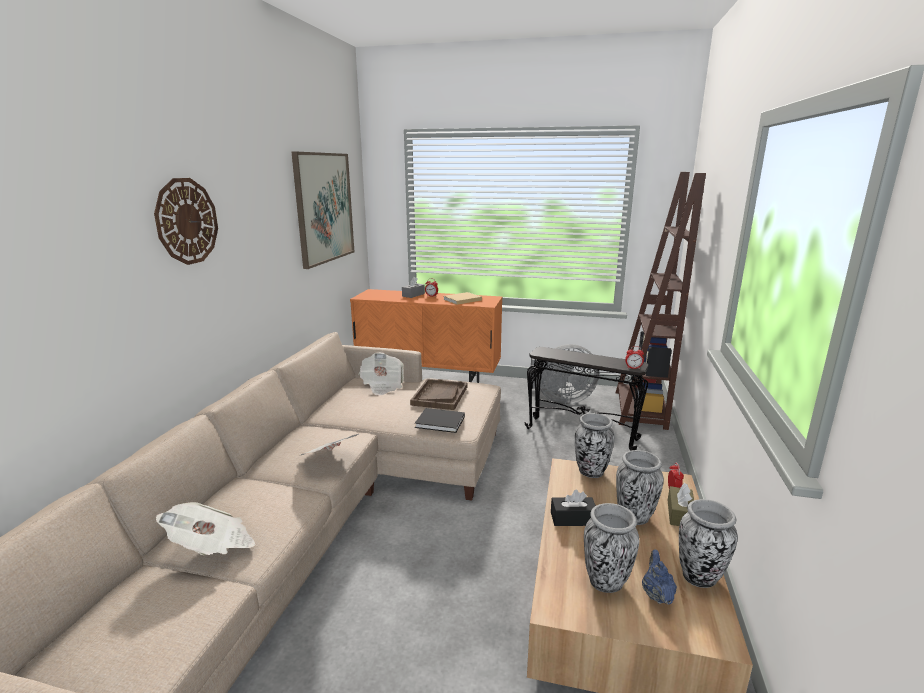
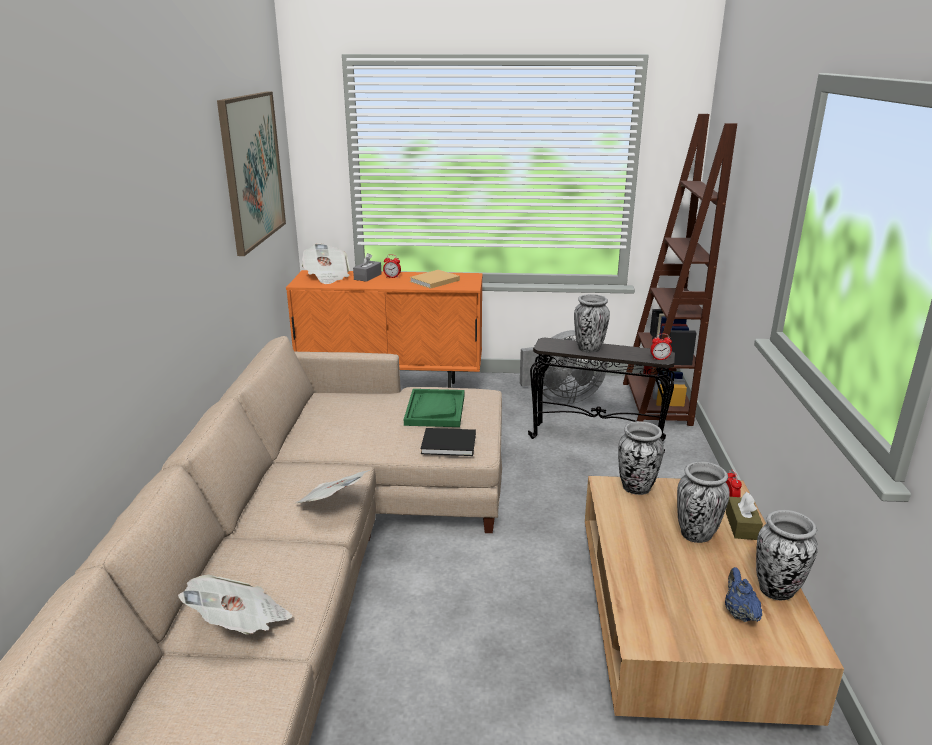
camera: 10 degrees left, 5 degrees up
(186, 221) = (127, 217): wall clock -> none
(382, 385) = (357, 402): newspaper -> newspaper (327, 277)
(439, 395) = (435, 410): brown tray -> green tray
(572, 519) = (632, 543): black tissue box -> none
(605, 582) = (686, 607): vase -> vase (589, 349)

